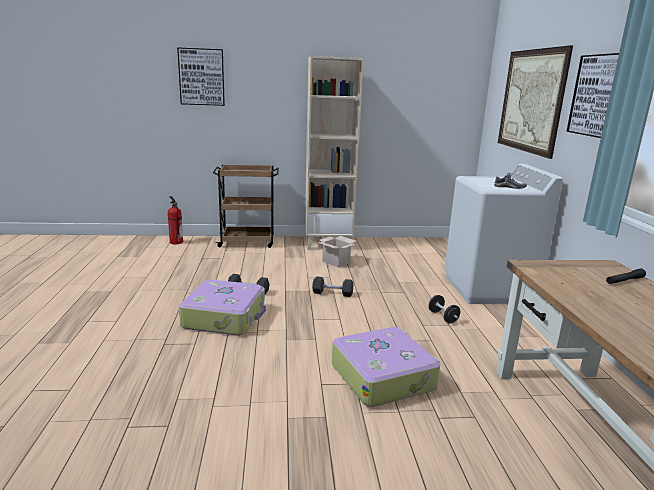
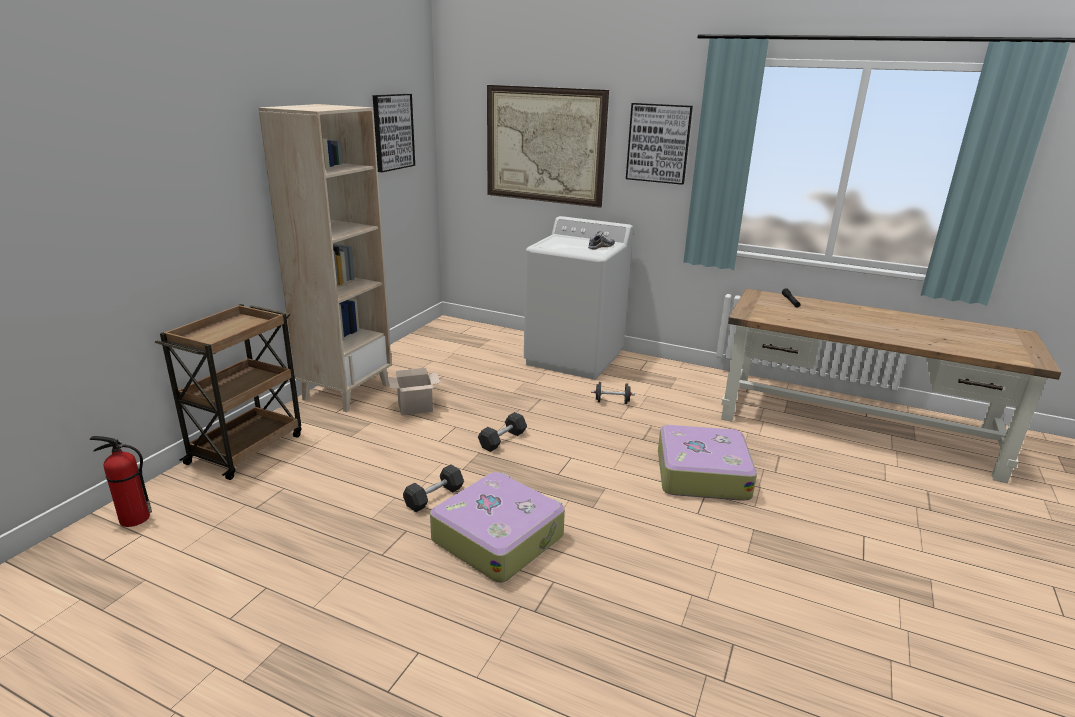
camera: 60 degrees left, 5 degrees up
(201, 77) = (81, 169): picture -> picture (393, 132)

